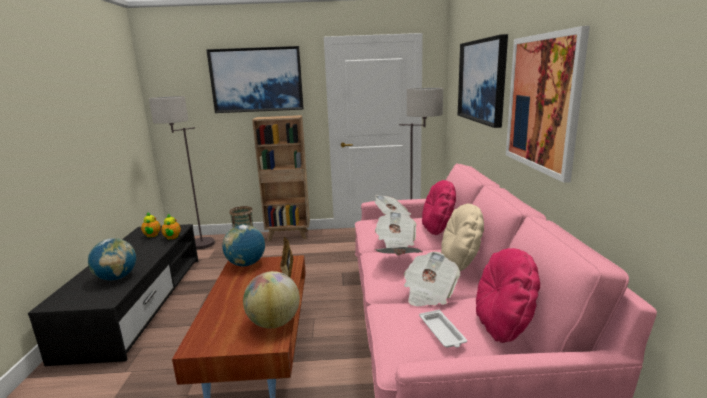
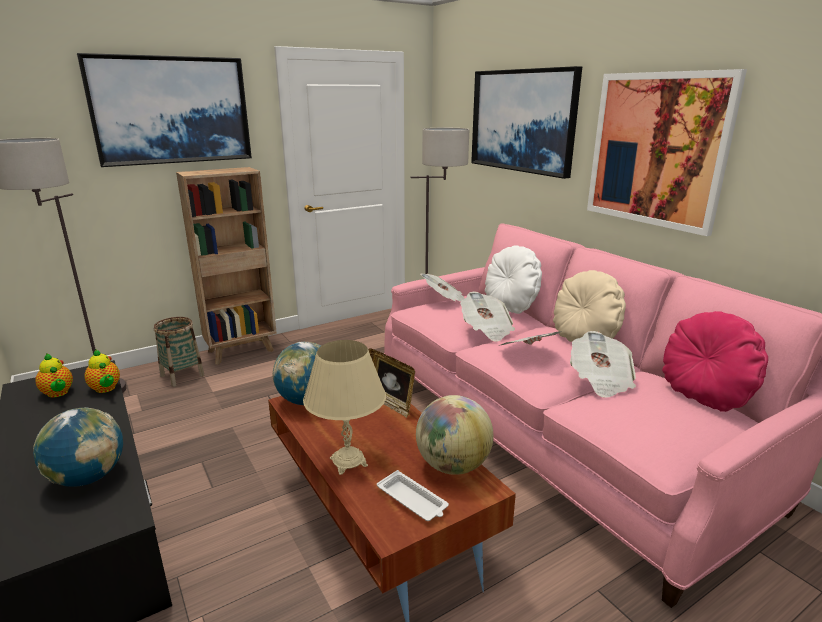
camera: 30 degrees left, 5 degrees up
(222, 303) = (348, 462): none -> beige table lamp
(438, 230) = (510, 307): pink pillow -> white pillow
(442, 332) = (669, 417): white tray -> white tray (413, 500)

